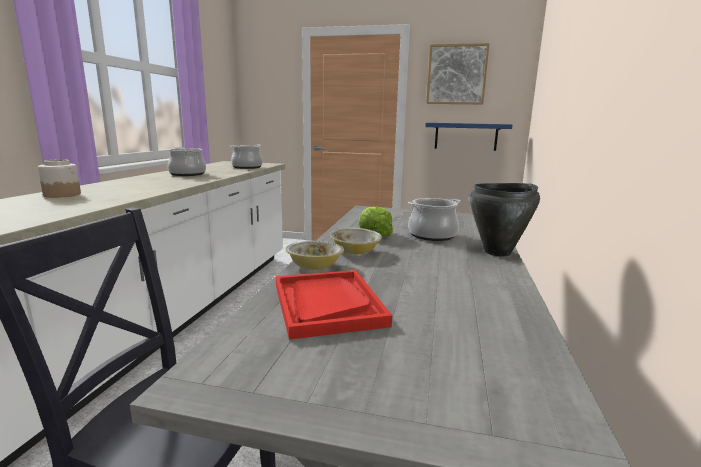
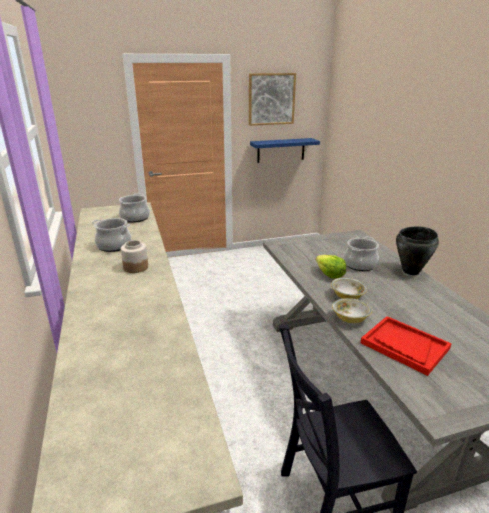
camera: 30 degrees left, 10 degrees up
(62, 194) = (98, 315): jar -> jar (135, 267)

